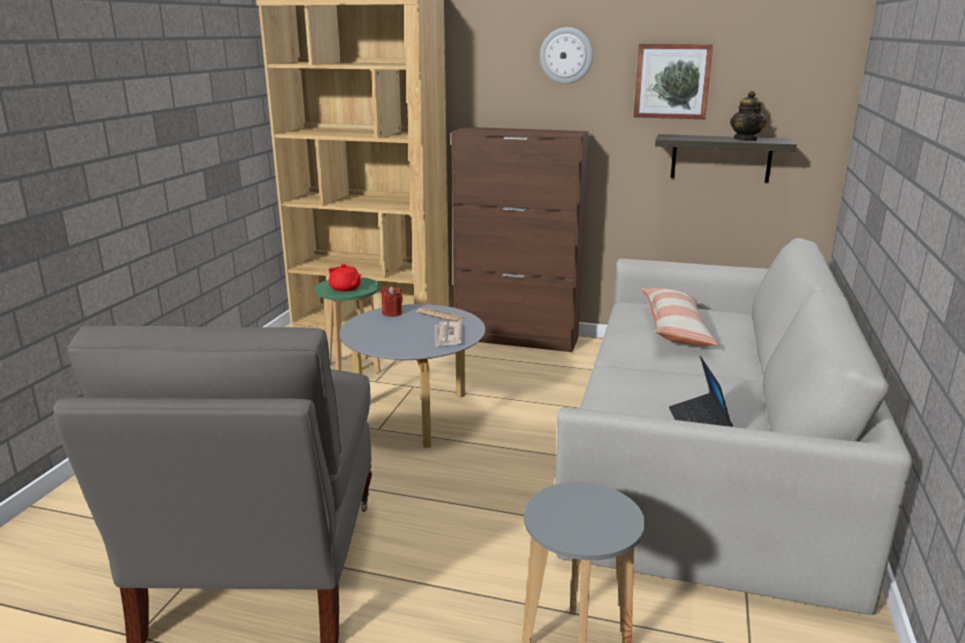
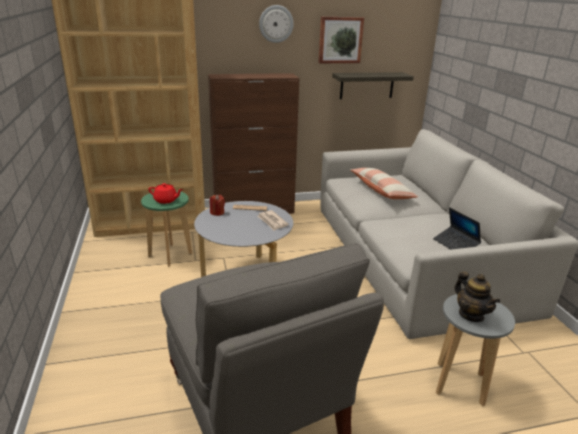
camera: 30 degrees left, 5 degrees up
(746, 139) = (384, 74): teapot -> teapot (471, 315)

